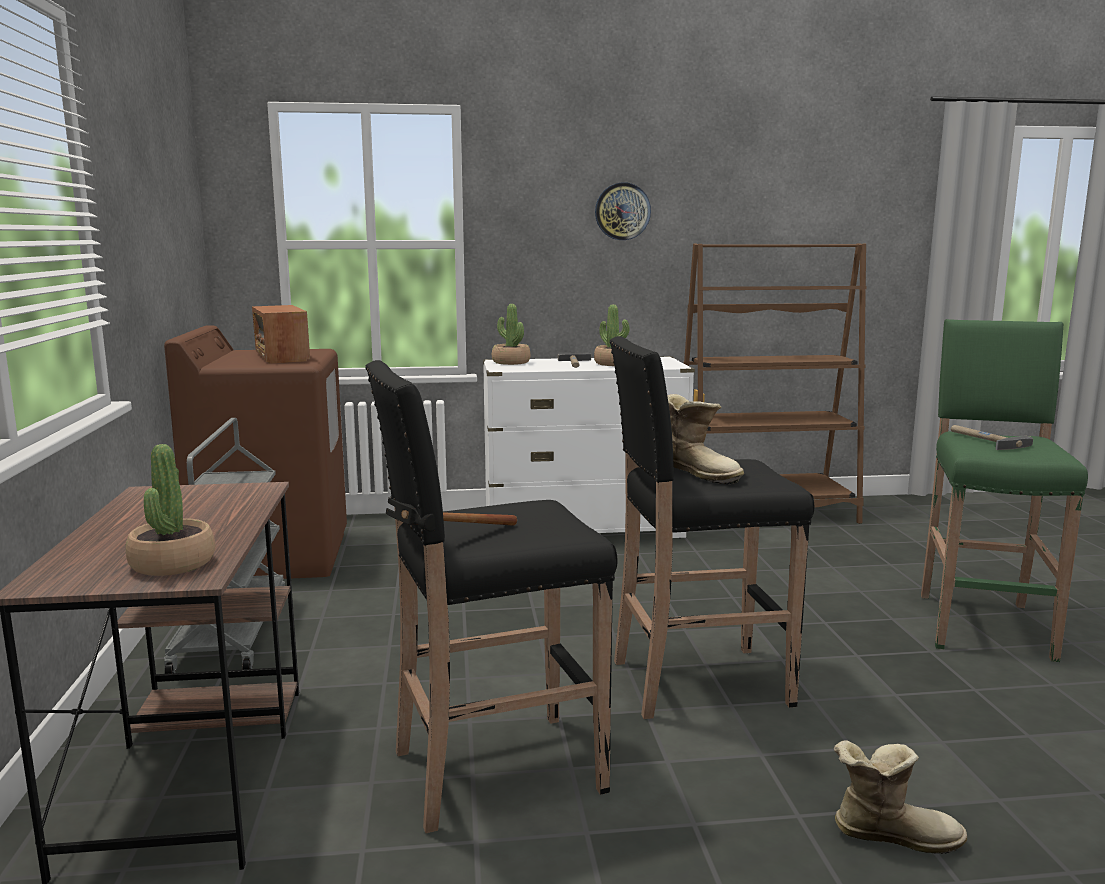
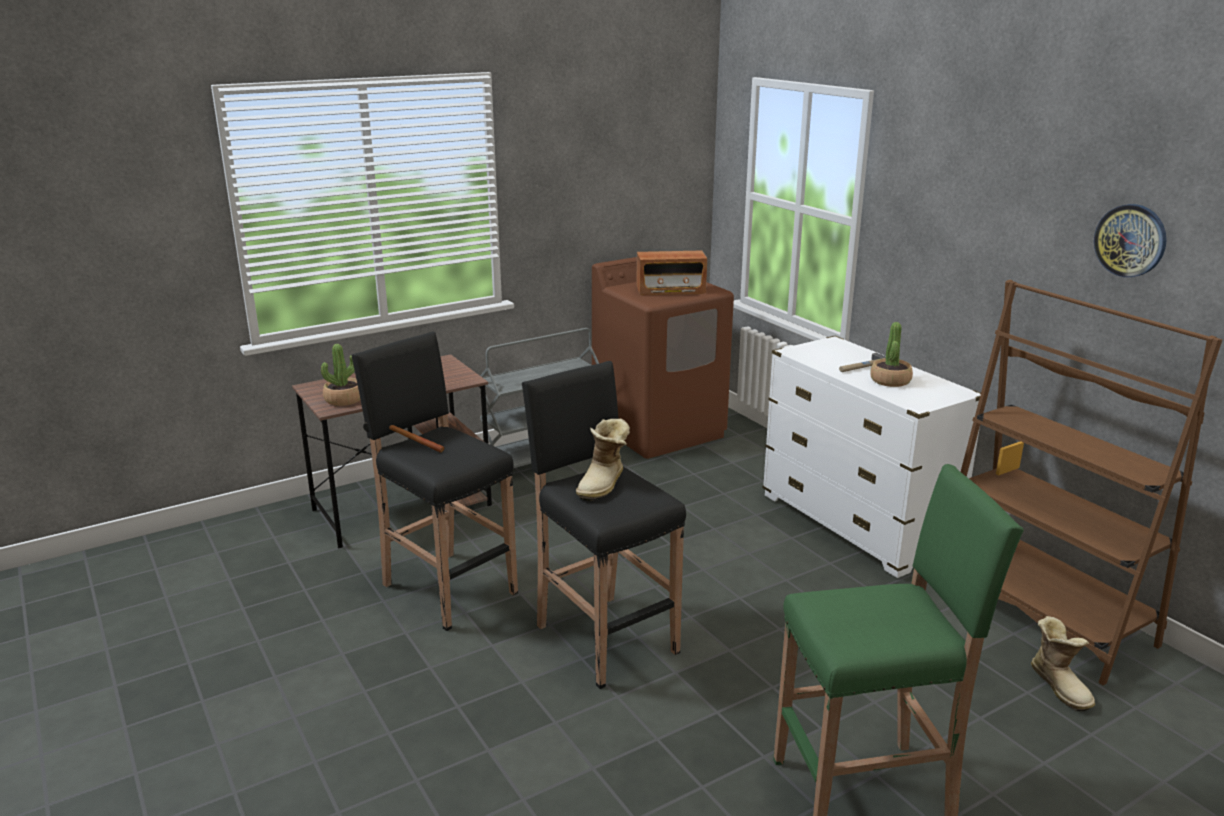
camera: 65 degrees right, 10 degrees up
(281, 357) = (670, 291): radio -> radio turned 135 degrees counterclockwise
(511, 362) = (833, 346): potted plant -> none
(622, 211) = (992, 221): wall clock -> wall clock (1130, 240)
(892, 834) = (455, 748): boot -> boot (1060, 686)
(983, 440) = (876, 603): hammer -> none

